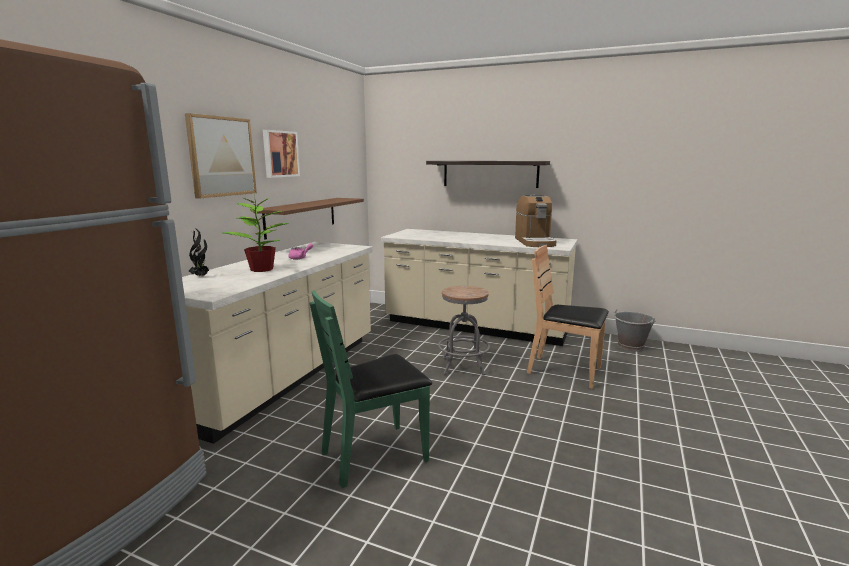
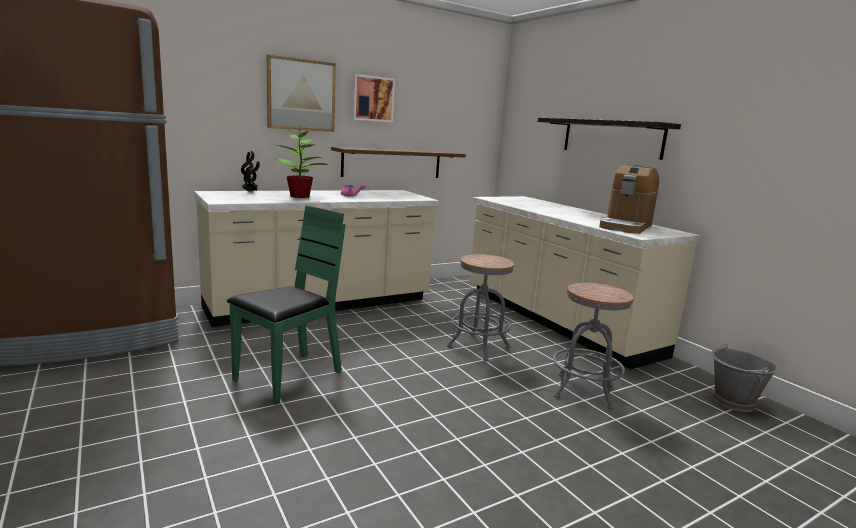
camera: 35 degrees right, 0 degrees up
(375, 455) = (288, 377): green chair -> green chair turned 120 degrees clockwise
(564, 371) = (583, 391): brown chair -> grey stool

